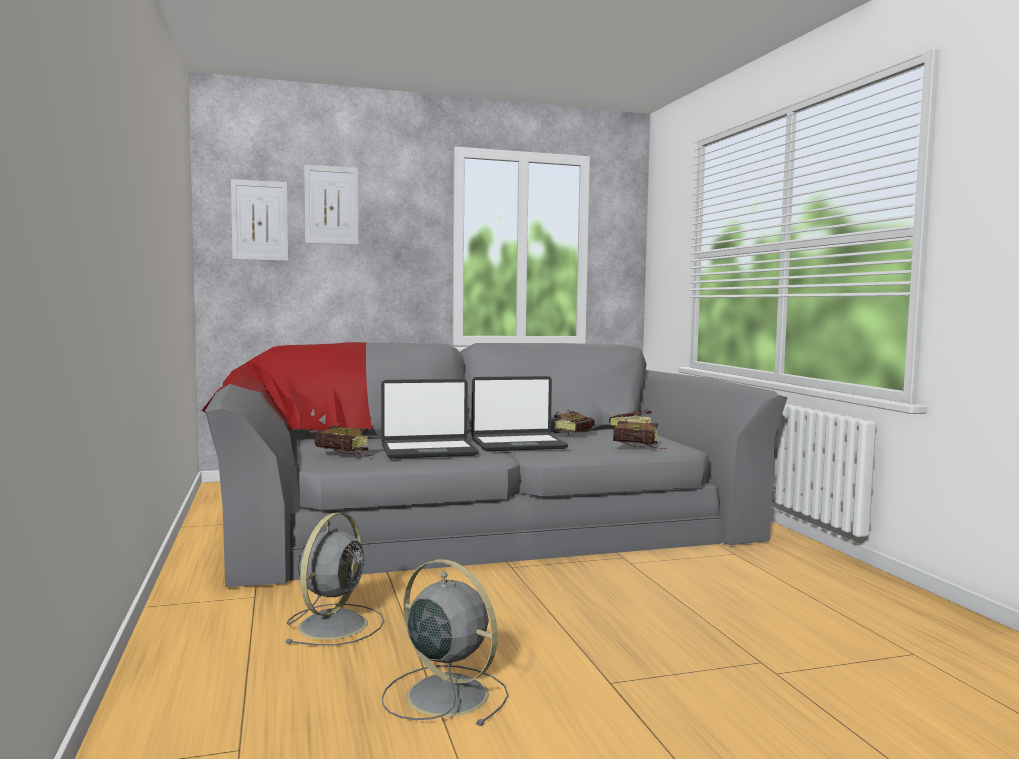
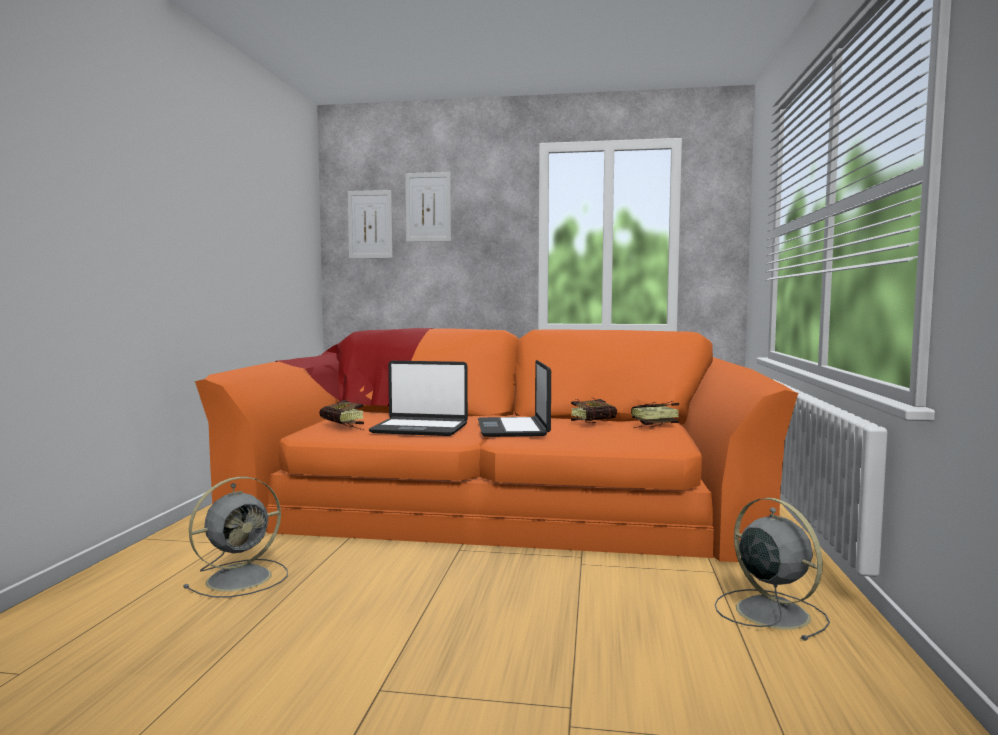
camera: 25 degrees right, 0 degrees up
(444, 694) = (225, 663): grey fan -> grey fan (769, 611)
(475, 513) = (501, 493): grey sofa -> orange sofa
(518, 444) = (513, 428): laptop -> laptop turned 75 degrees clockwise
(640, 448) = (628, 442): book -> none

